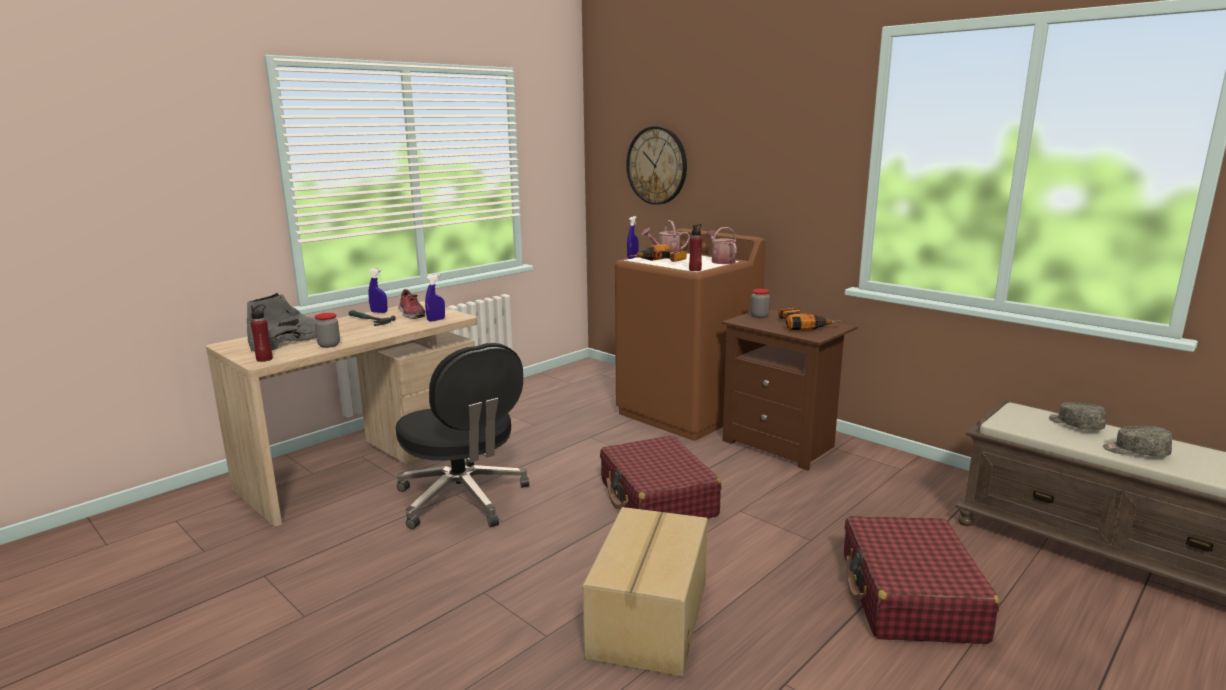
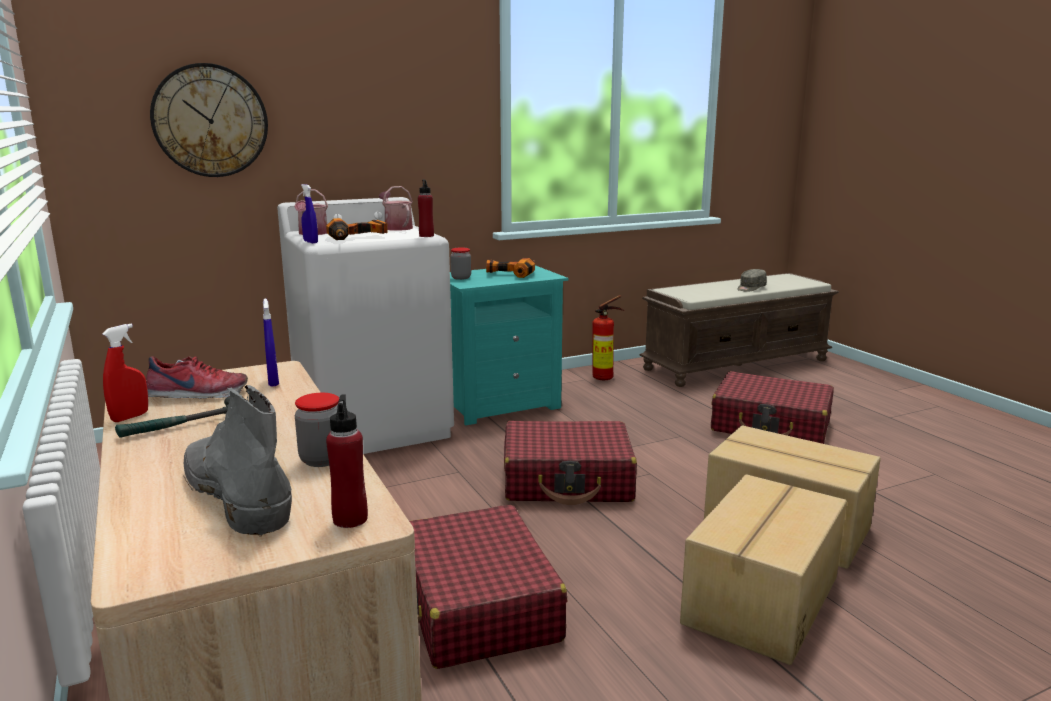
camera: 70 degrees left, 0 degrees up
(379, 312) = (130, 417): blue spray bottle -> red spray bottle
(463, 499) = (478, 605): black office chair -> red suitcase
(511, 609) = (759, 599): none -> cardboard box
(687, 412) = (374, 425): brown washing machine -> white washing machine
(721, 261) = (396, 227): watering can -> watering can turned 60 degrees clockwise
(782, 444) = (500, 404): brown nightstand -> turquoise nightstand
(922, 479) = (606, 378): none -> fire extinguisher
(1075, 425) = (704, 287): grey cap -> none

